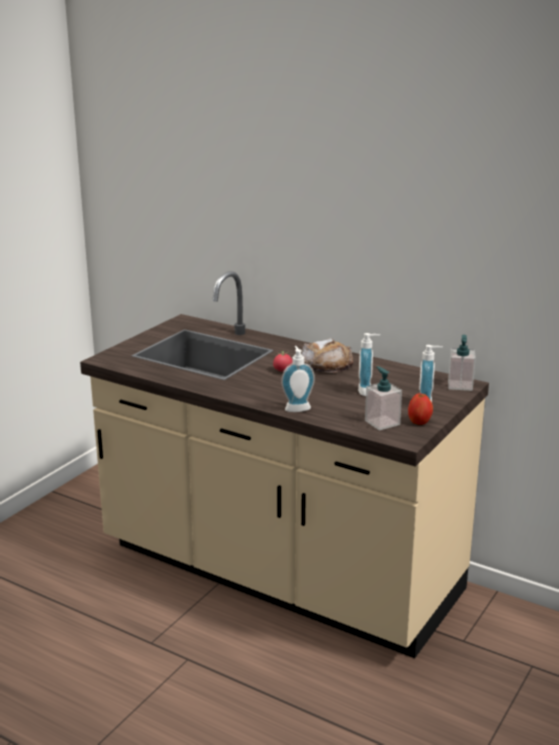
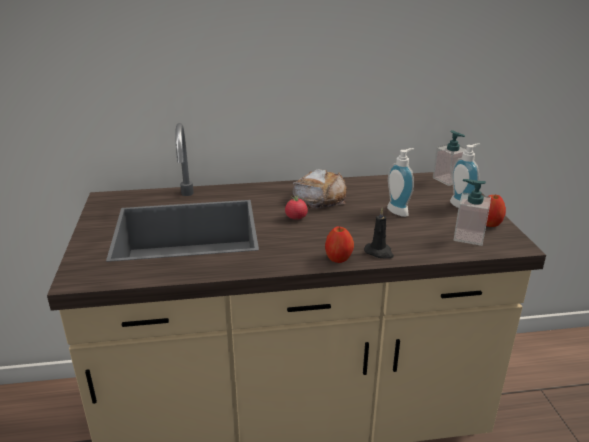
camera: 40 degrees left, 5 degrees up
(263, 401) = (338, 259): none -> apple
(297, 408) = (379, 252): soap dispenser -> black candle

